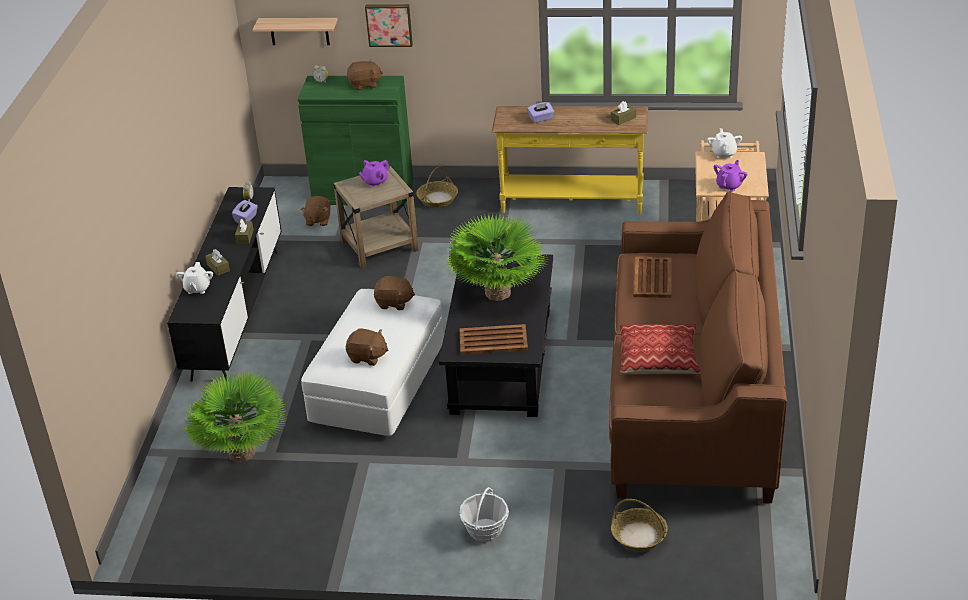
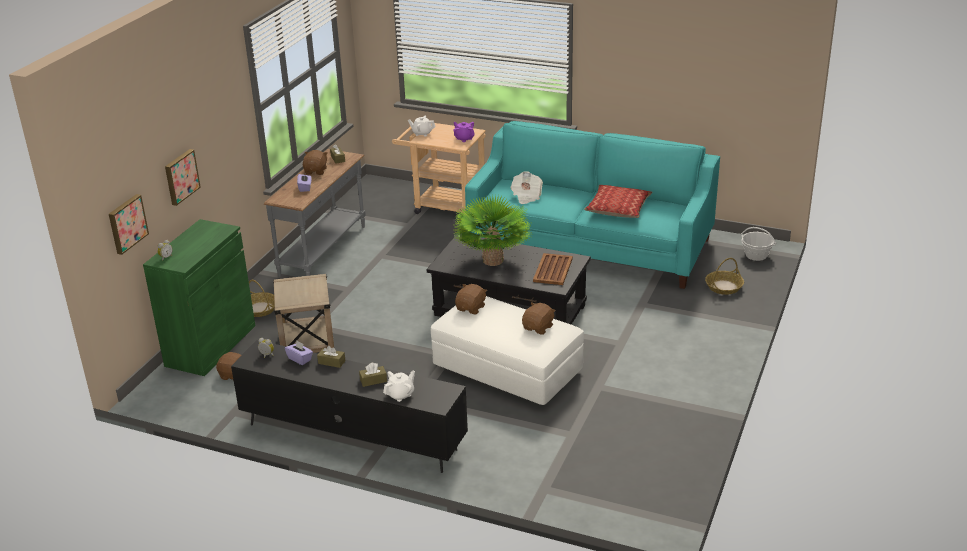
camera: 75 degrees left, 5 degrees down
(197, 289) = (400, 394): white teapot -> white teapot turned 60 degrees counterclockwise
(241, 452) = (561, 449): potted plant -> none
(299, 31) = (126, 223): shelf -> picture
(365, 85) = (196, 237): brown plush toy -> brown plush toy (316, 171)
(375, 182) = (293, 289): purple teapot -> none
(485, 530) = (699, 343): basket -> basket (756, 255)
(572, 203) = (324, 251): yellow console table -> grey console table
(652, 278) = (526, 196): brown tray -> newspaper
(692, 394) = (590, 245): brown sofa -> turquoise sofa

